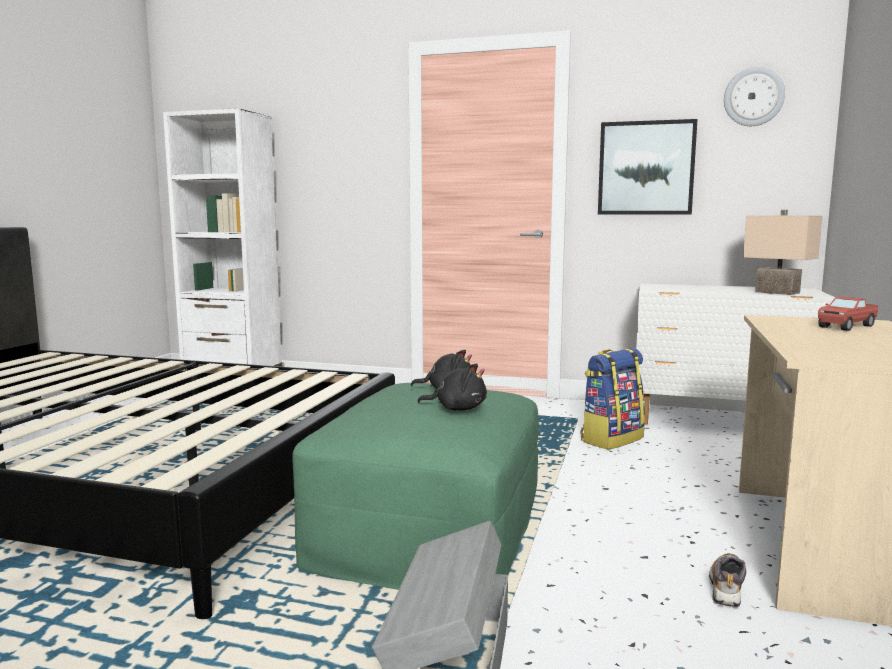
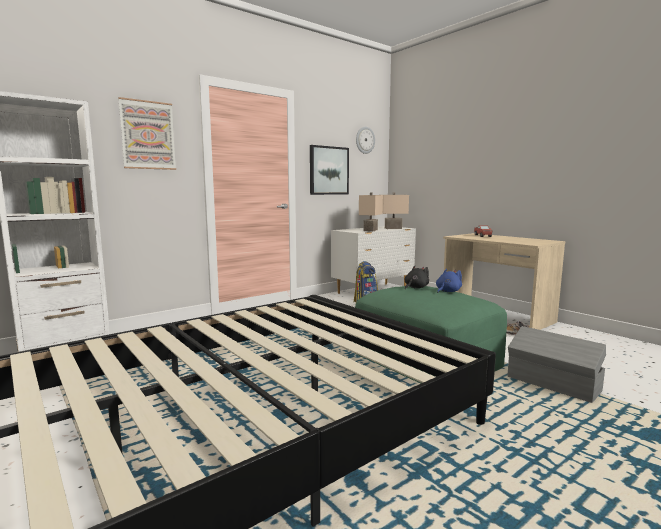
camera: 55 degrees left, 0 degrees up
(341, 137) = (148, 135): none -> picture
(457, 409) = (447, 291): black plush toy -> blue plush toy
(699, 291) = (371, 230): none -> beige table lamp

